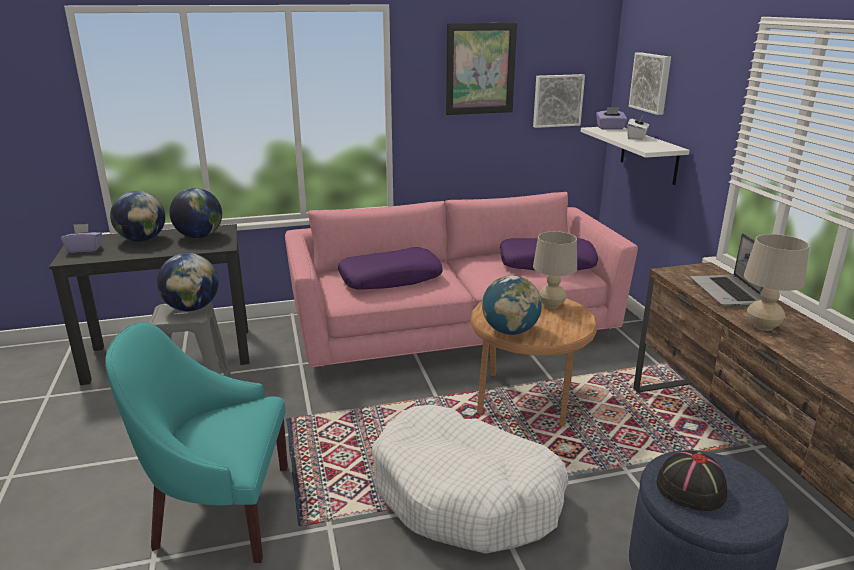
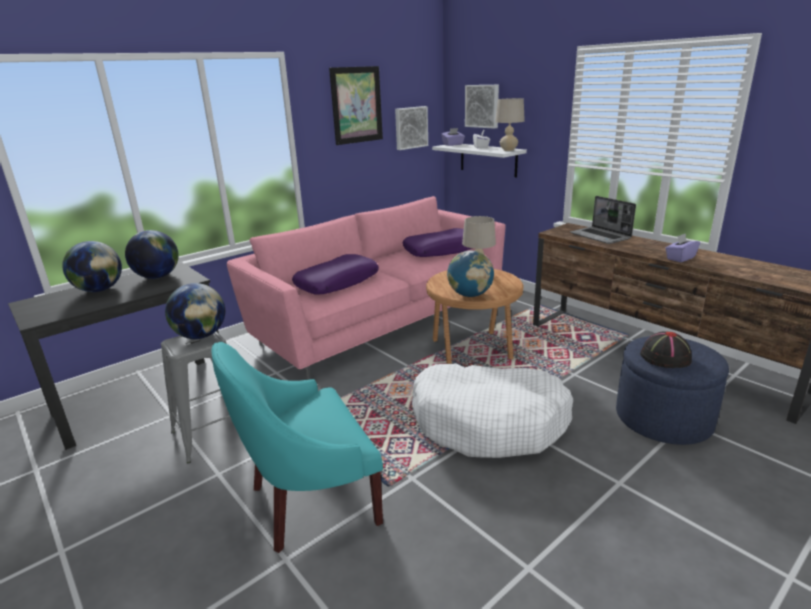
camera: 25 degrees left, 0 degrees up
(85, 249) = (43, 309): purple tissue box -> purple tissue box (680, 258)
(763, 326) = (641, 250): beige table lamp -> beige table lamp (508, 150)

